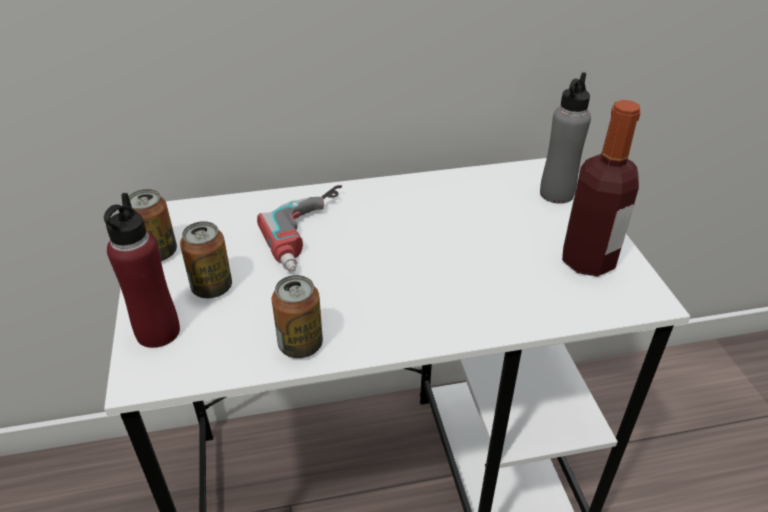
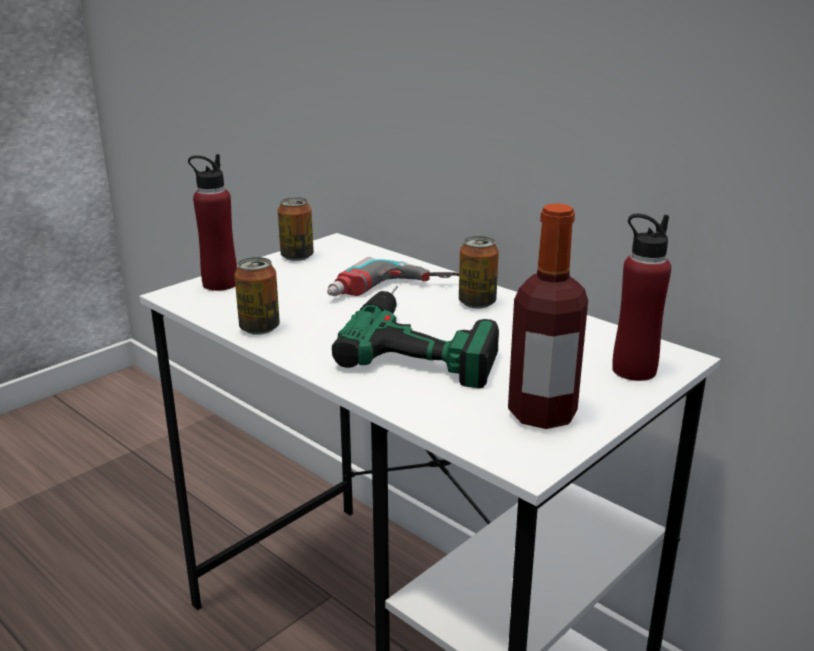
camera: 55 degrees right, 15 degrees down
(212, 288) = (283, 283): can -> can (477, 303)
(425, 258) = (426, 340): none -> power drill
(556, 194) = (633, 370): grey bottle -> red bottle

